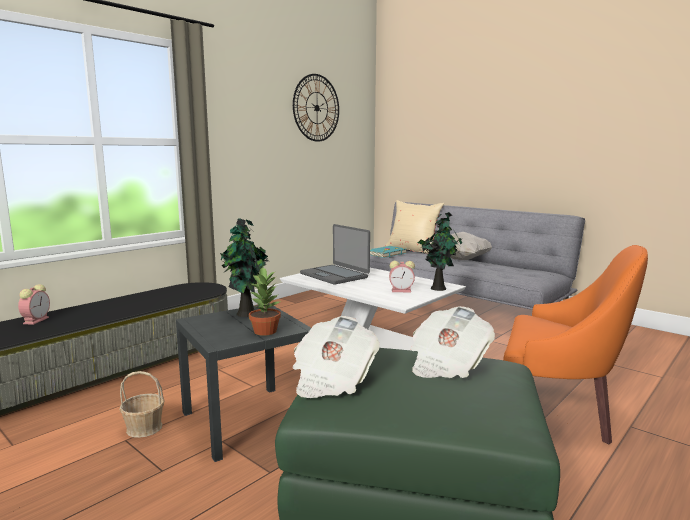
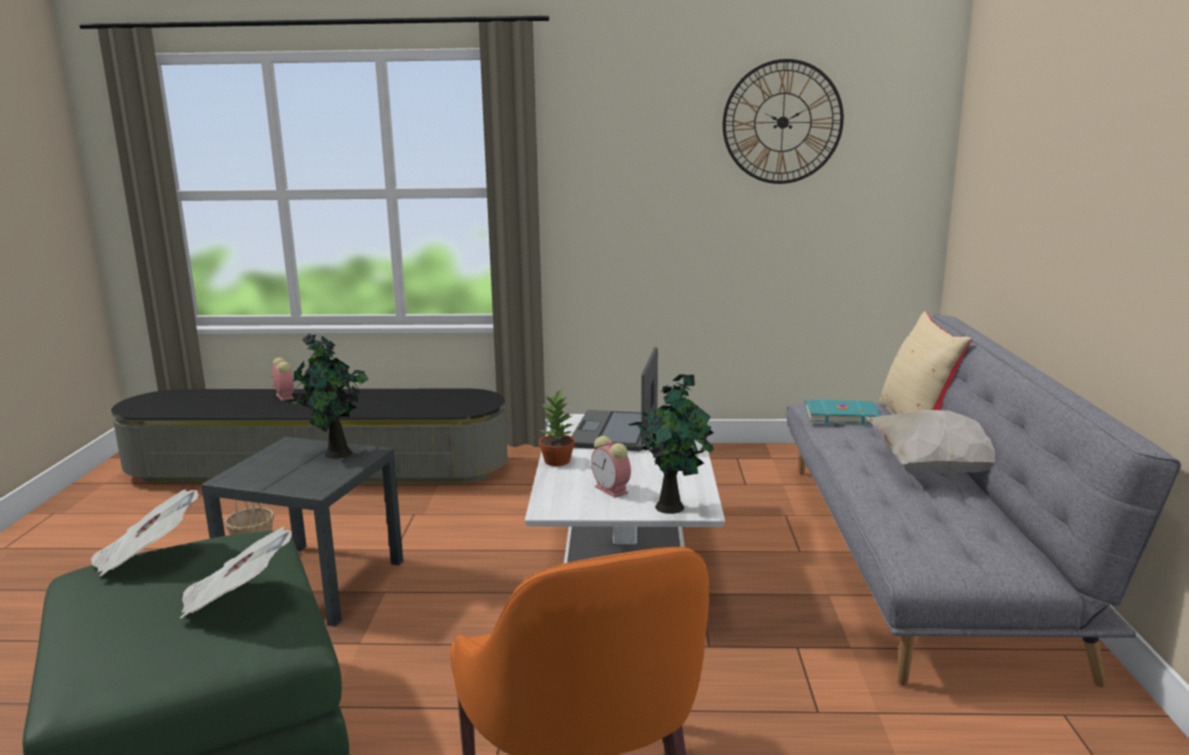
camera: 50 degrees right, 5 degrees up
(36, 320) = (284, 396): alarm clock -> alarm clock turned 90 degrees counterclockwise
(266, 331) = (287, 482): potted plant -> potted plant (558, 461)

